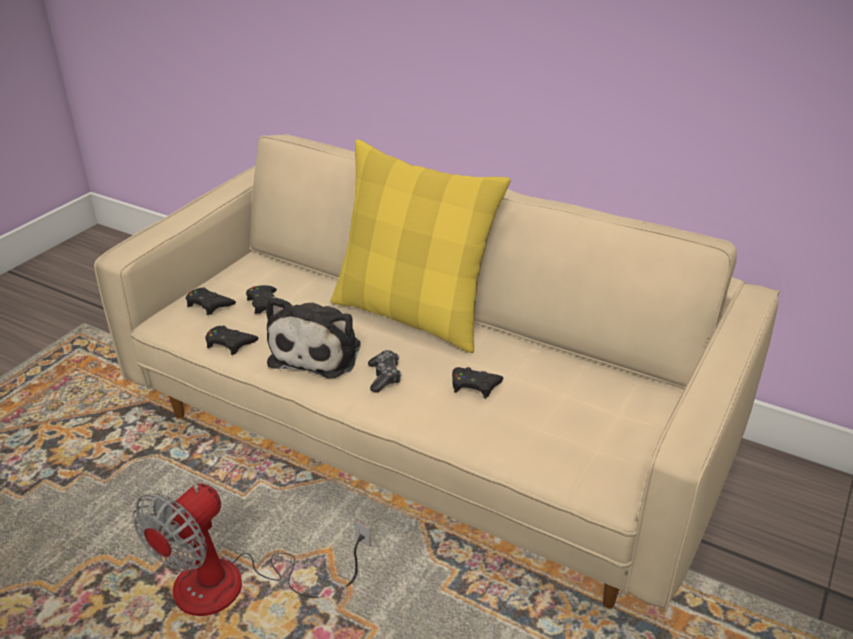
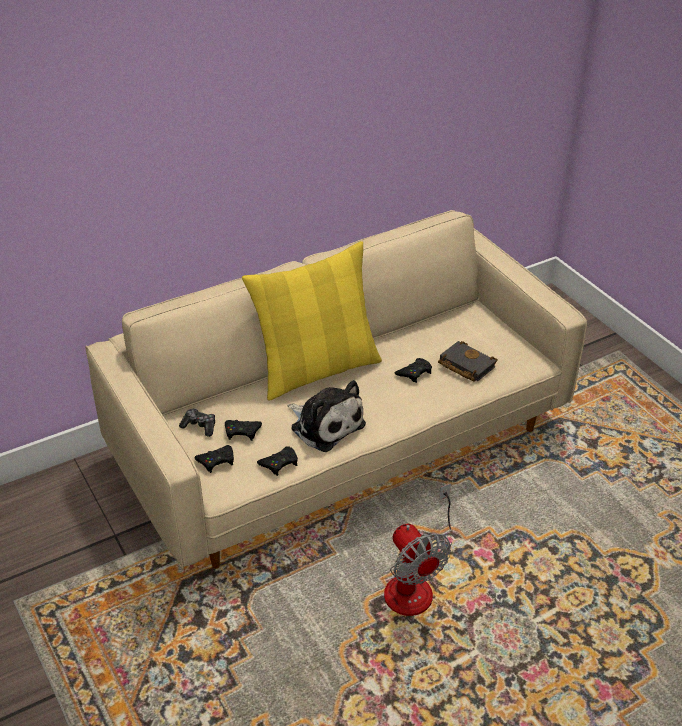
camera: 60 degrees left, 5 degrees up
(384, 377) = (378, 405): game controller -> game controller (199, 426)
(532, 423) = (464, 365): none -> black book

